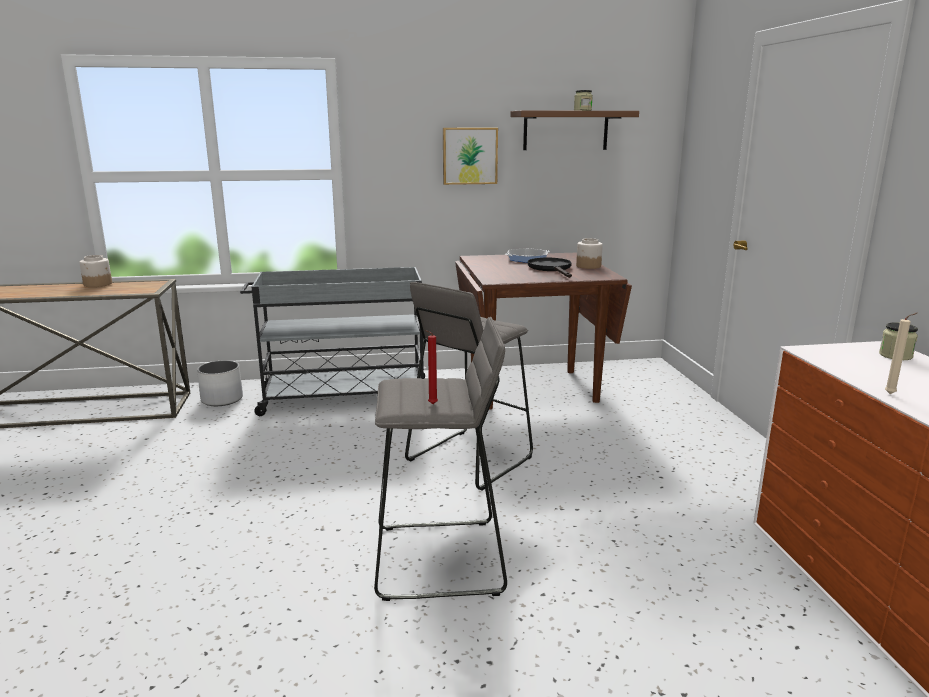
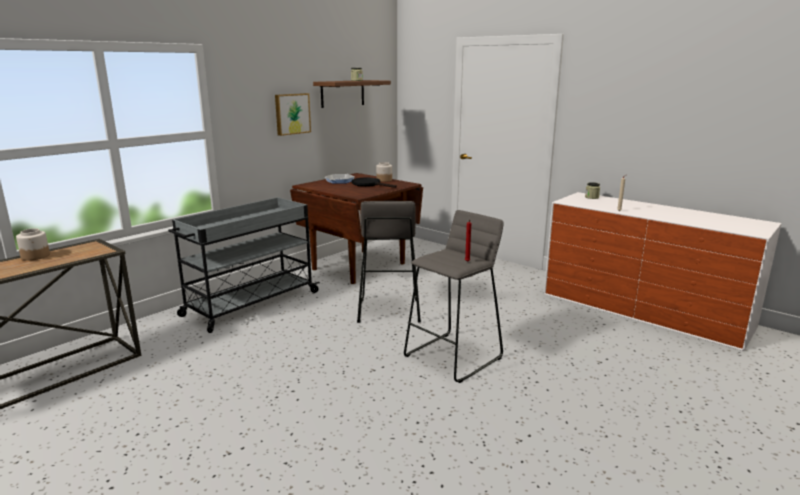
camera: 40 degrees left, 0 degrees up
(222, 399) = (156, 333): white planter -> none

